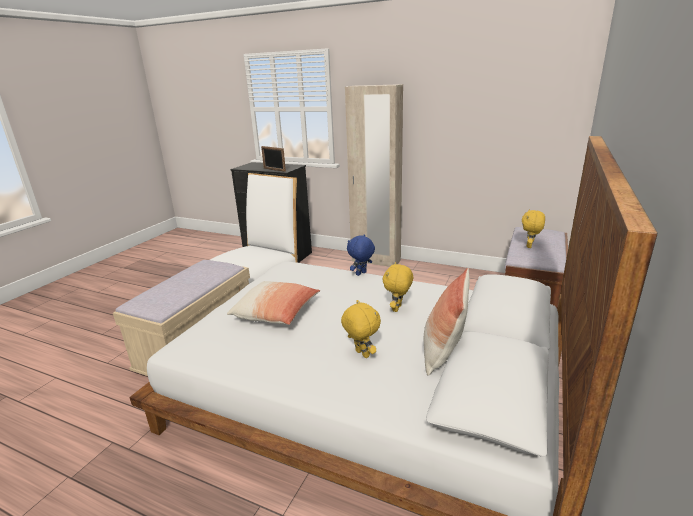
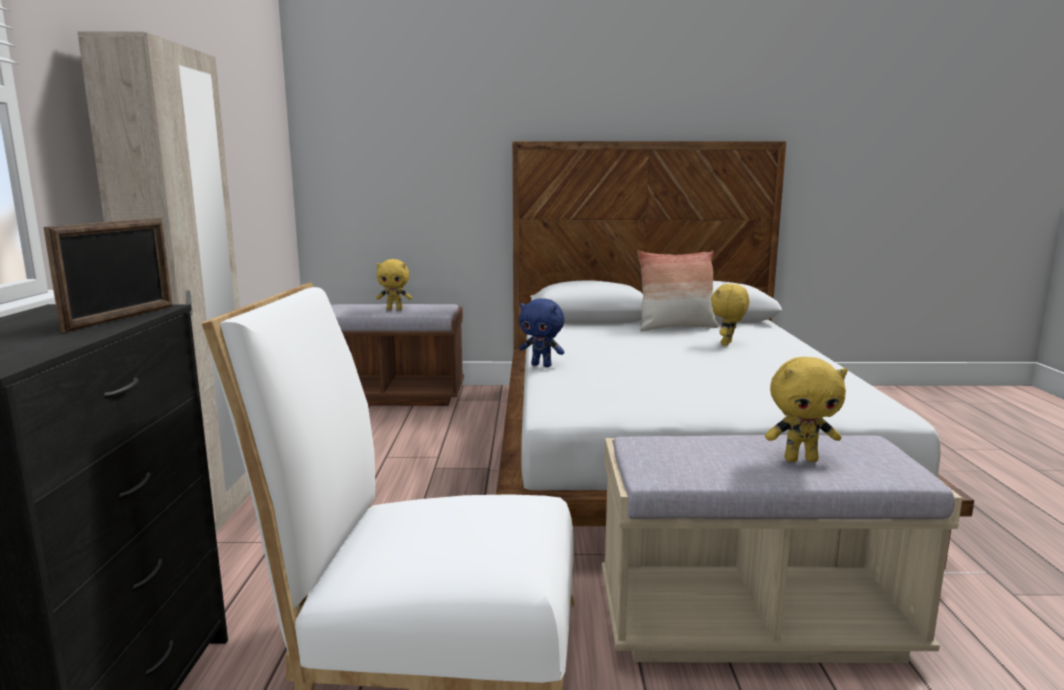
camera: 115 degrees left, 10 degrees down
(276, 313) = (719, 384): pillow -> none
(397, 309) = (622, 342): yellow plush toy -> yellow plush toy (801, 459)

